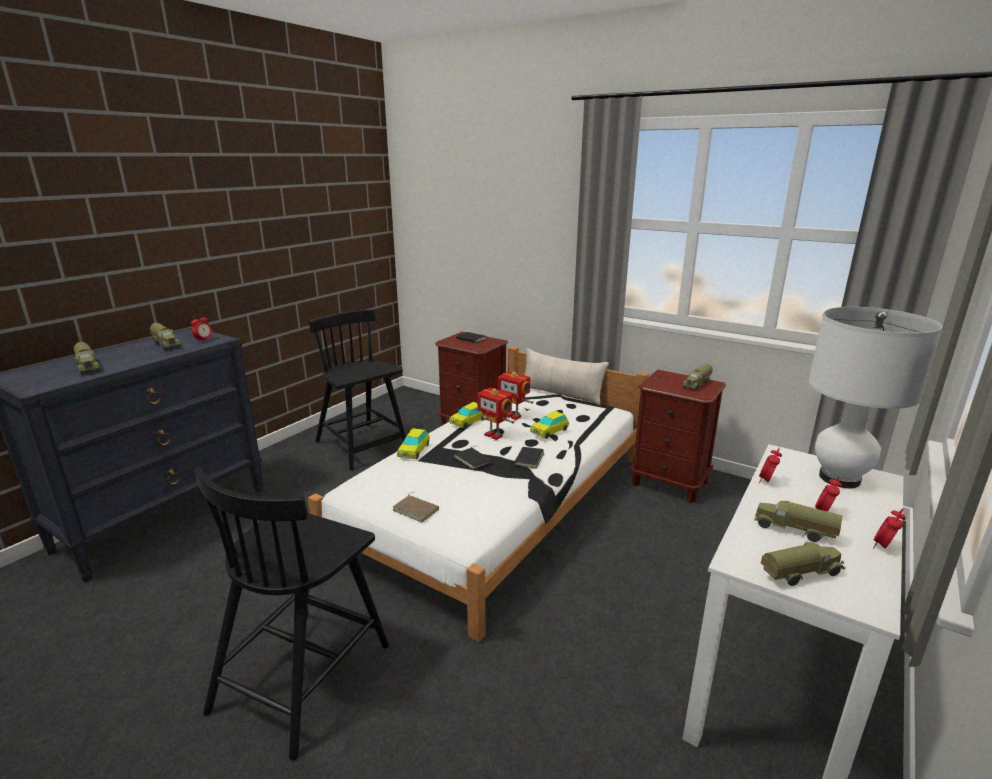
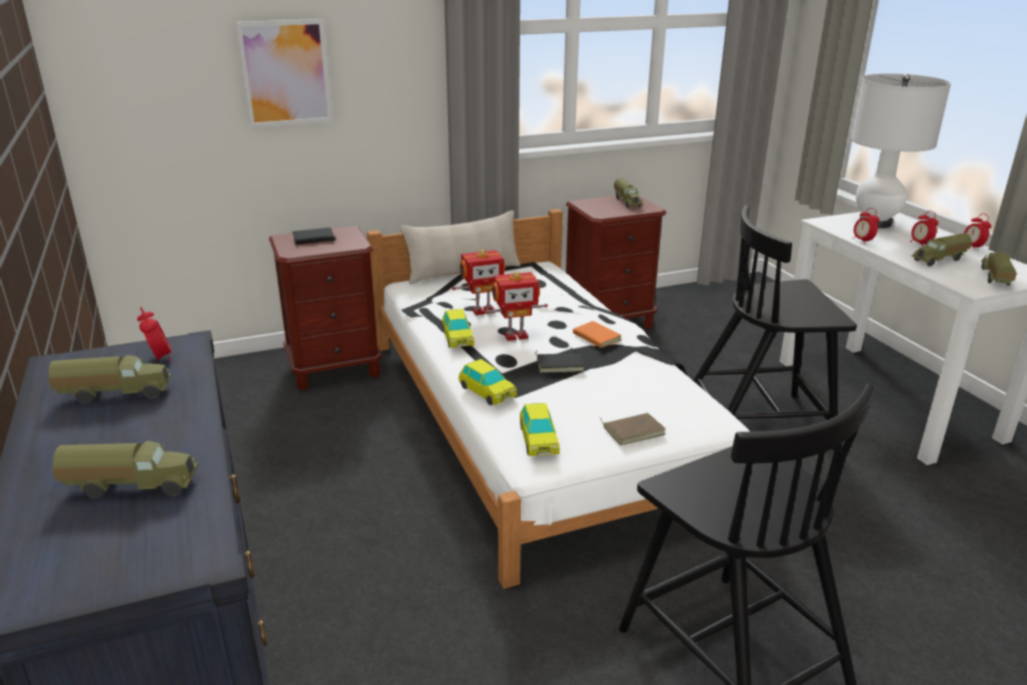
camera: 55 degrees left, 5 degrees up
(362, 446) = (257, 467): black chair -> black chair (758, 424)
(492, 237) = (285, 73): none -> picture
(527, 459) = (595, 337): black book -> orange book
(549, 431) = (550, 306): toy car -> toy car (538, 440)

